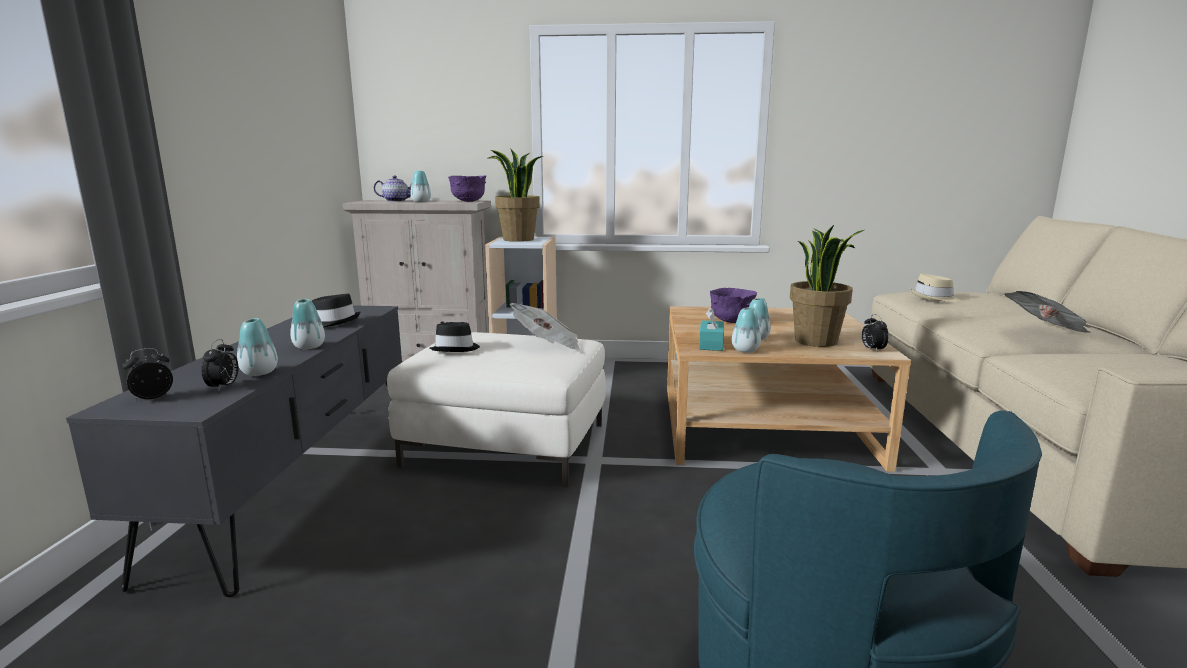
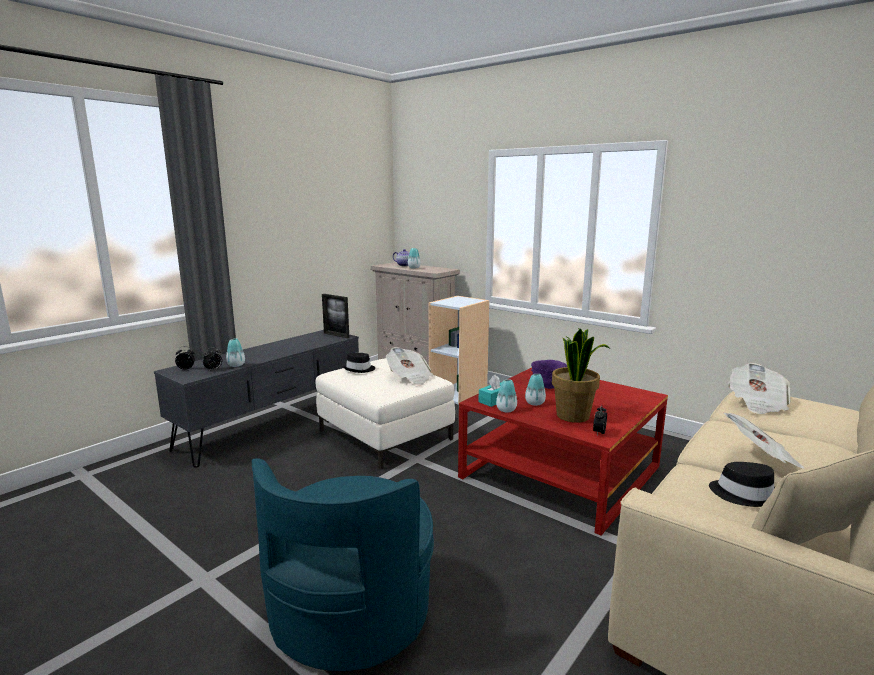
camera: 35 degrees right, 0 degrees up
(309, 347) = (276, 355): vase -> none
(332, 322) = (311, 342): black hat -> black hat (744, 494)
(358, 309) = (336, 335): none -> picture frame
(468, 201) = (440, 270): purple bowl -> none
(518, 239) = (457, 300): potted plant -> none
(764, 424) = (560, 472): beige coffee table -> red coffee table
(934, 298) = (757, 403): beige hat -> newspaper

